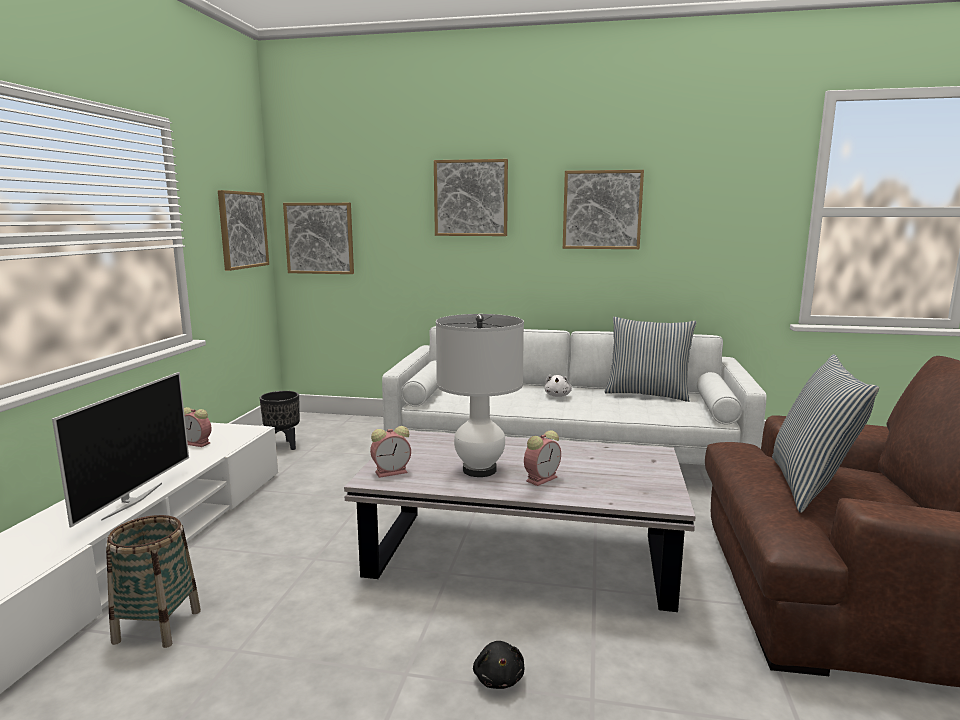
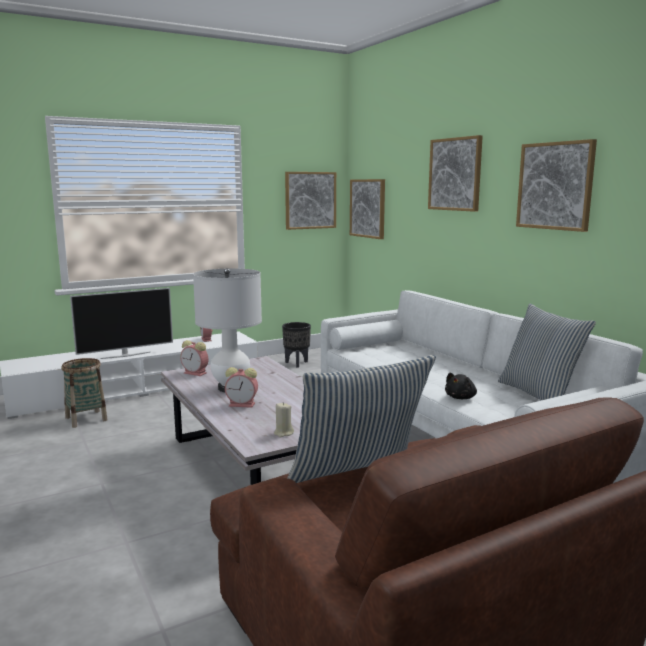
camera: 50 degrees right, 0 degrees up
(498, 678) = (121, 508): black plush toy -> black plush toy (461, 397)
(557, 395) = (452, 372): white plush toy -> none
(649, 484) = (283, 433): none -> beige candle

